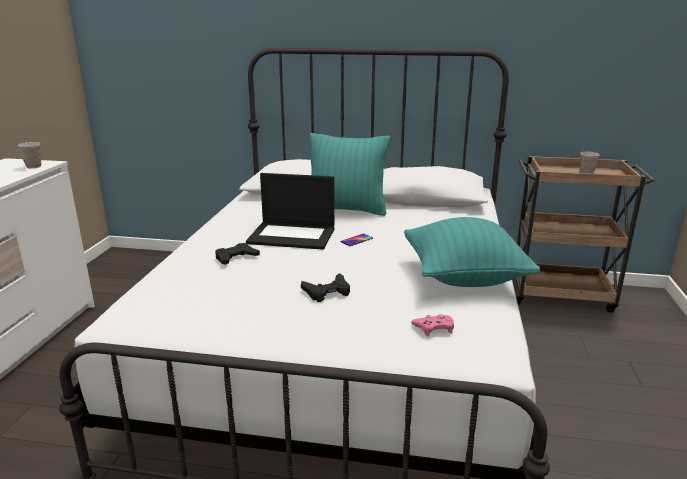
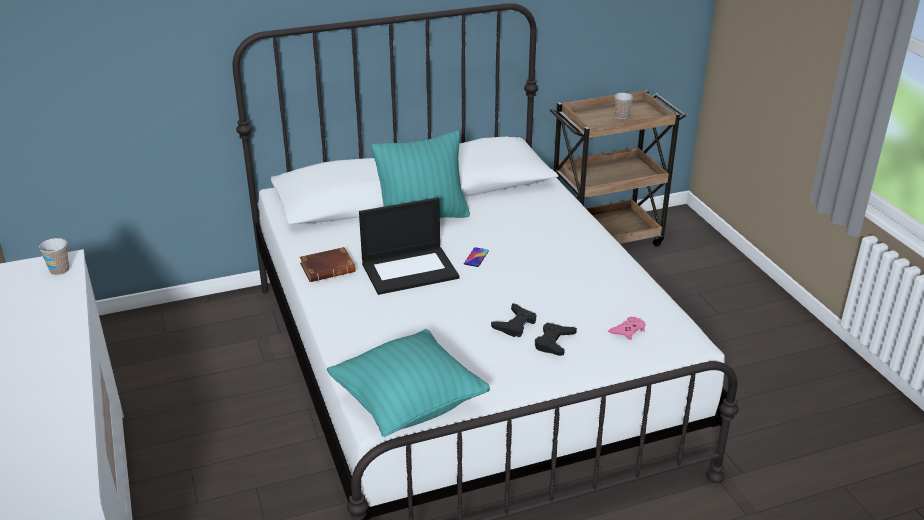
camera: 30 degrees left, 10 degrees up
(236, 221) = (328, 268): none -> brown book
(236, 258) = (390, 314): black game controller -> black game controller (554, 342)
(464, 277) = (605, 273): turquoise pillow -> turquoise pillow (408, 405)

